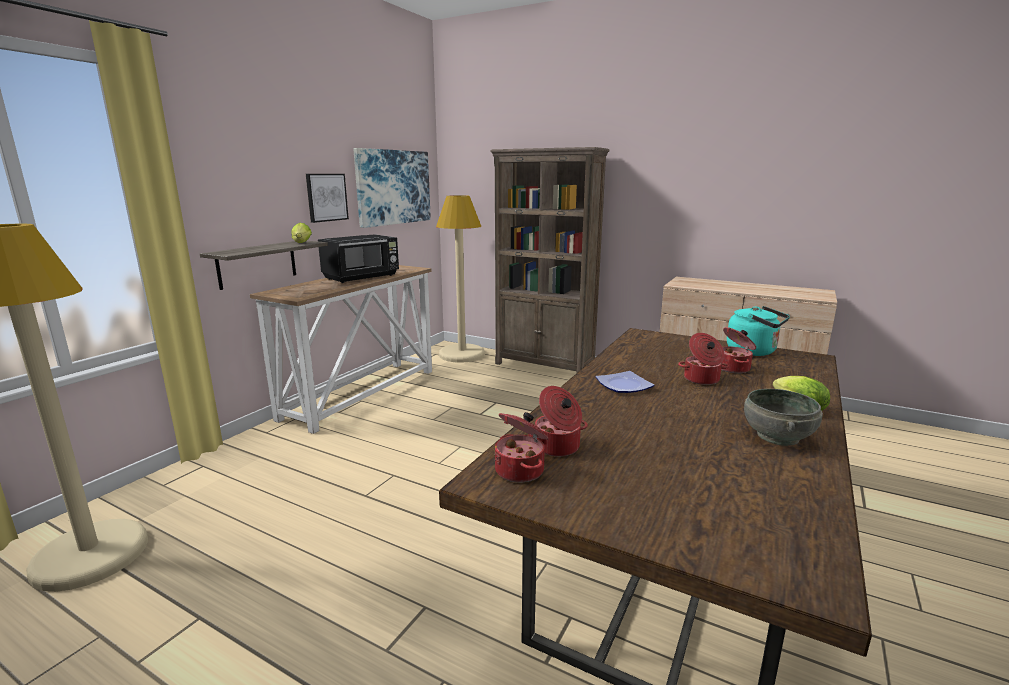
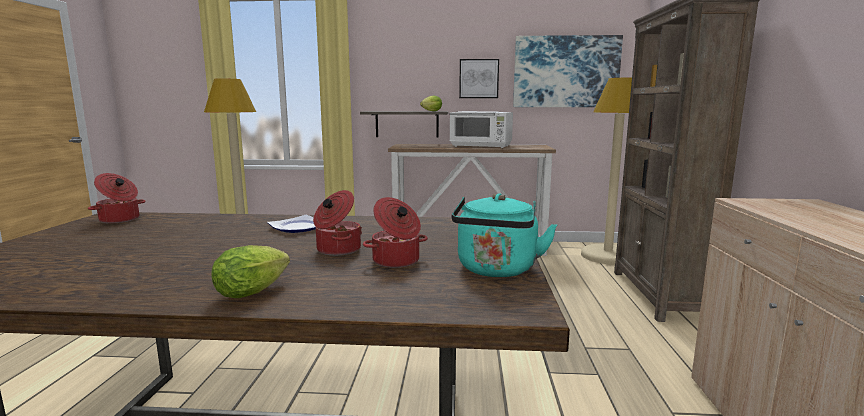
camera: 65 degrees right, 5 degrees down
(362, 277) = (481, 146): black microwave -> white microwave
(557, 447) = (155, 223): cooking pot -> none
(778, 436) = (159, 281): grey bowl -> none

